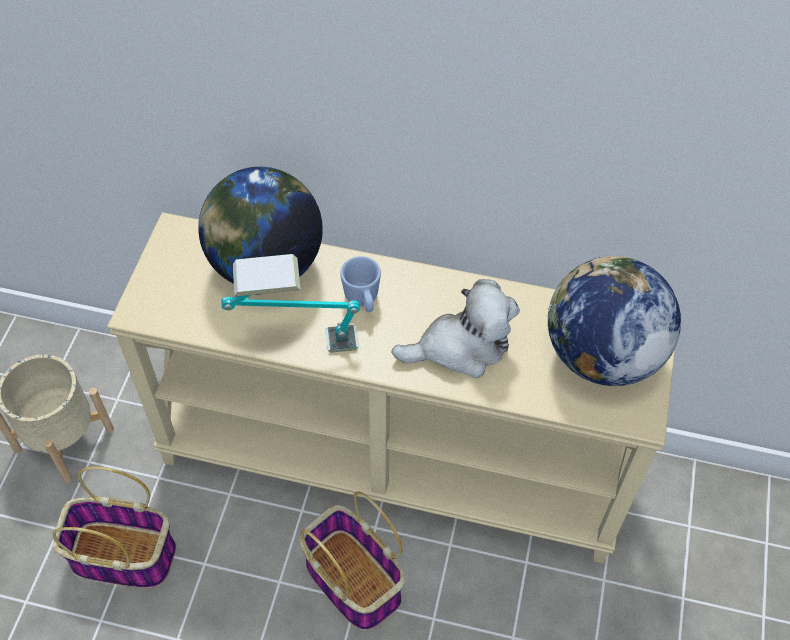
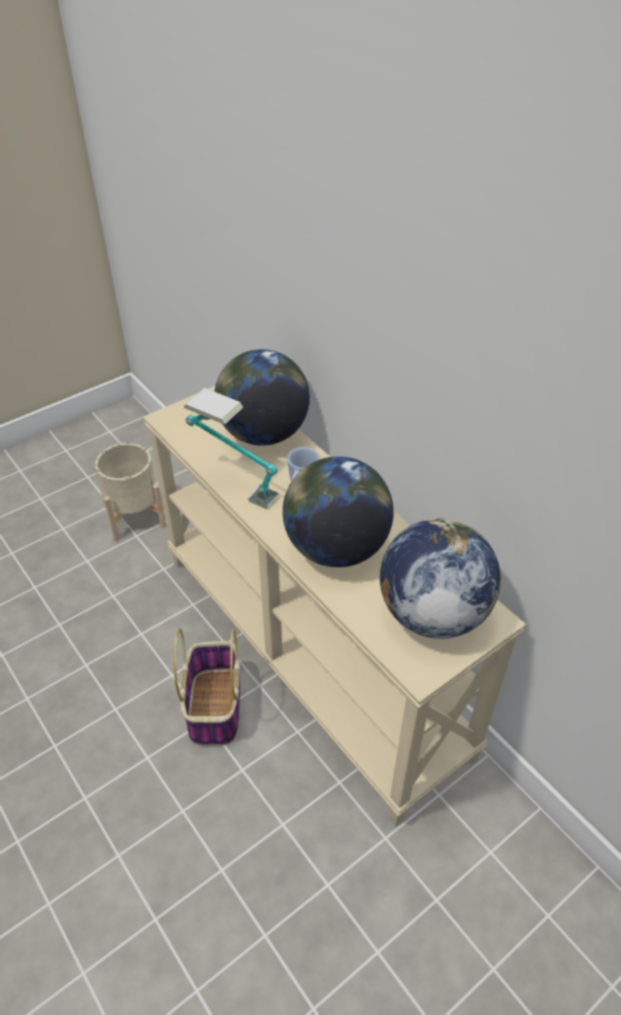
camera: 40 degrees right, 10 degrees down
(121, 556) = (103, 597): basket -> none
(461, 347) = (335, 547): plush toy -> globe

